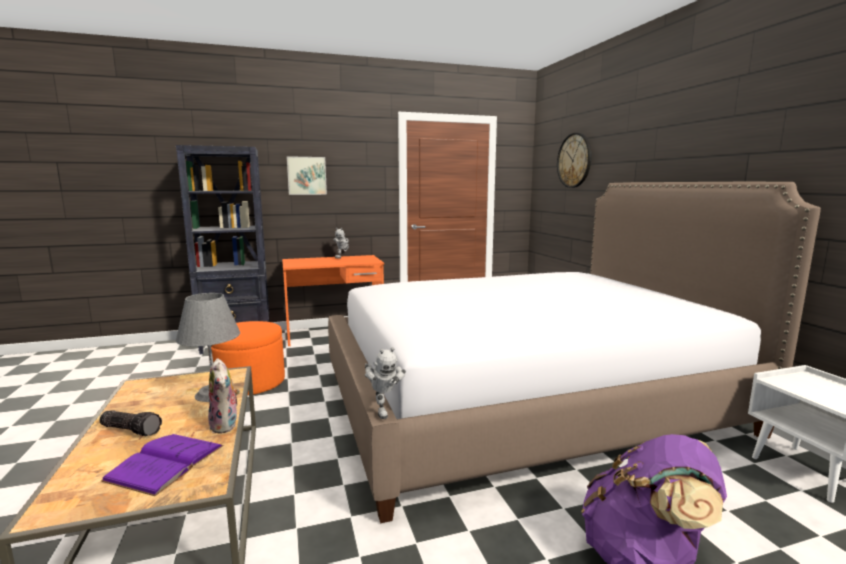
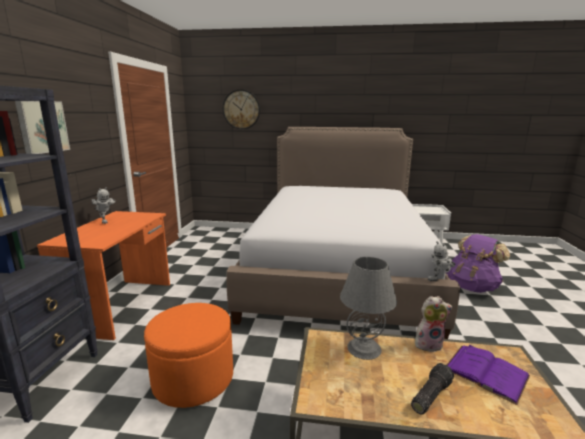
camera: 65 degrees left, 5 degrees up
(383, 410) = (440, 280): toy robot -> toy robot turned 150 degrees clockwise

